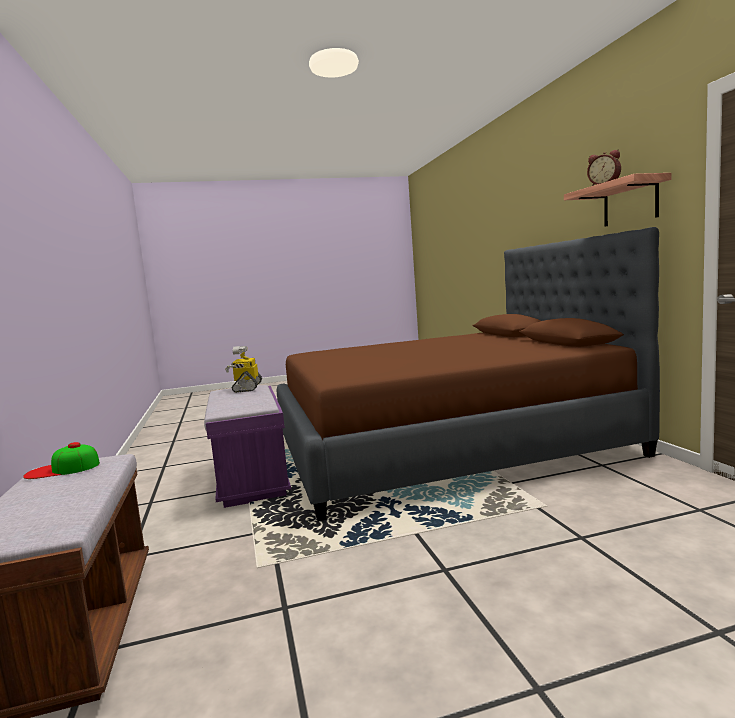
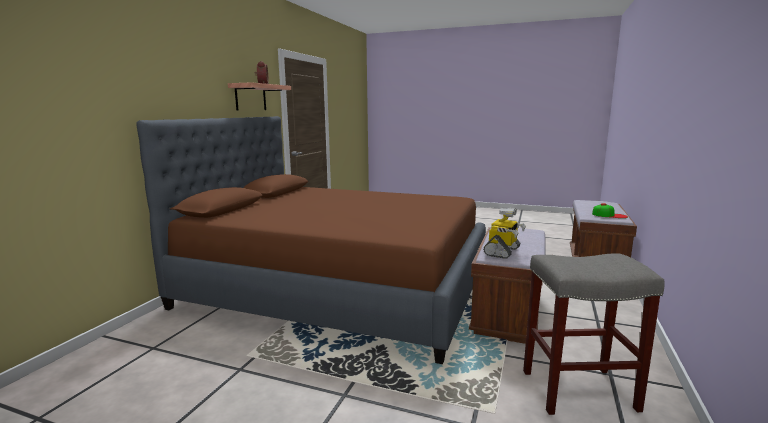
camera: 145 degrees left, 5 degrees up
(192, 453) = (577, 391): none -> grey stool
(252, 479) = (506, 313): purple bench -> brown bench

